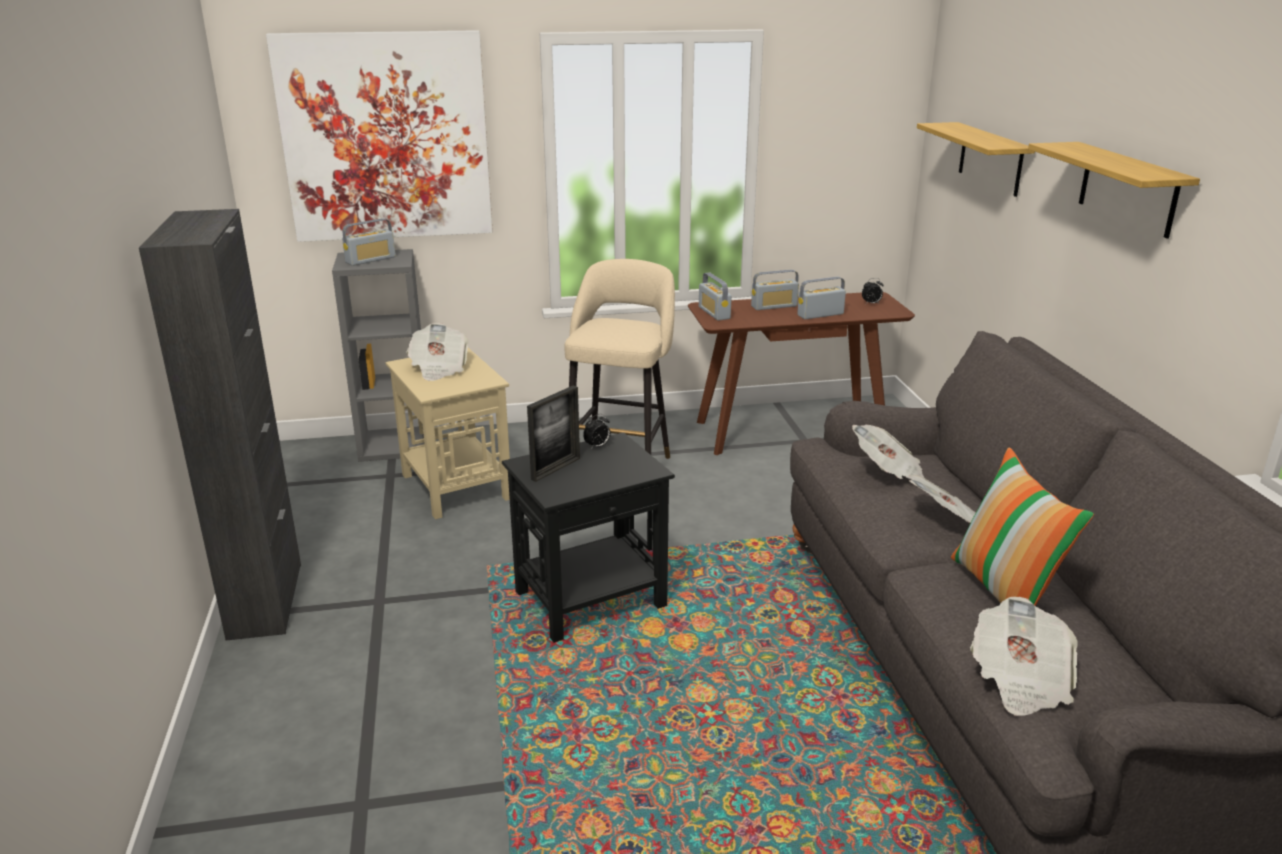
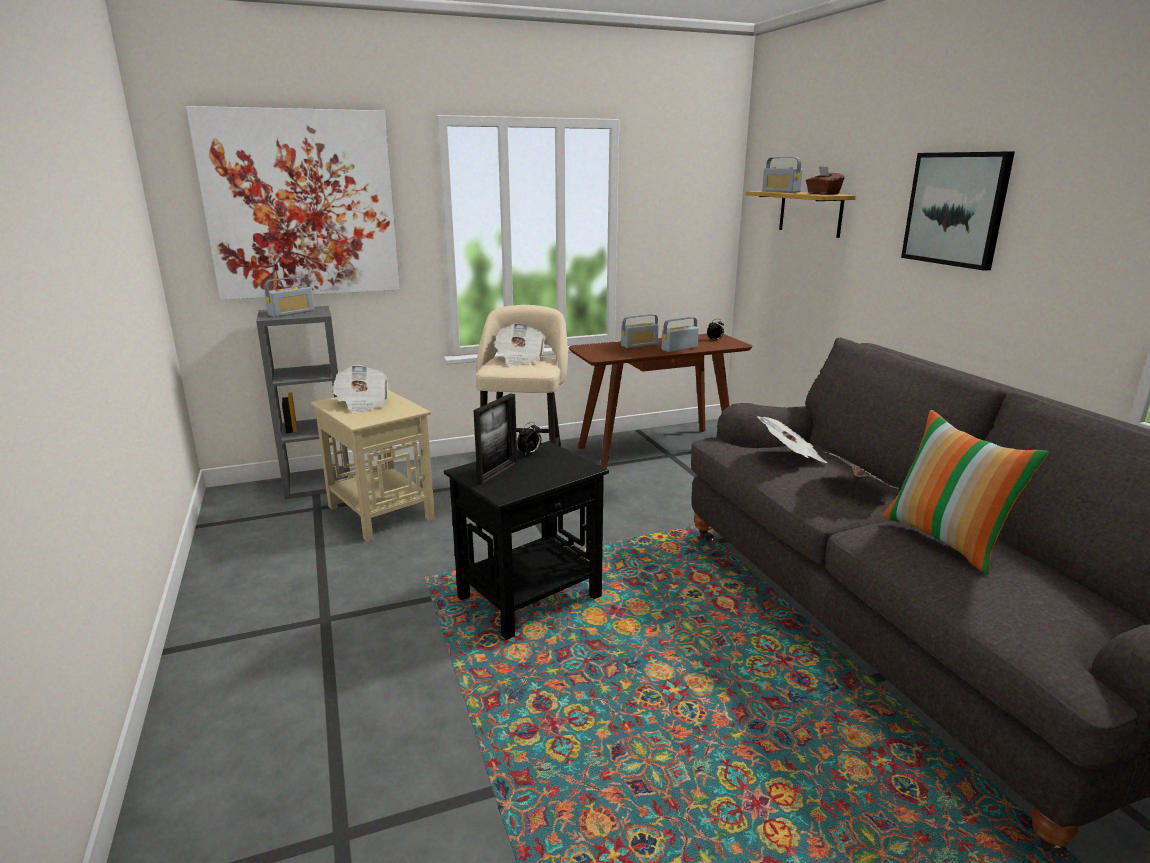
camera: 10 degrees left, 5 degrees down
(265, 600) = (206, 630): black cabinet -> none
(714, 313) = (593, 351): radio -> radio (781, 192)
(997, 142) = (822, 194): none -> brown tissue box
(1020, 680) = (1009, 616): newspaper -> newspaper (519, 359)
(1128, 189) = (956, 209): shelf -> picture

